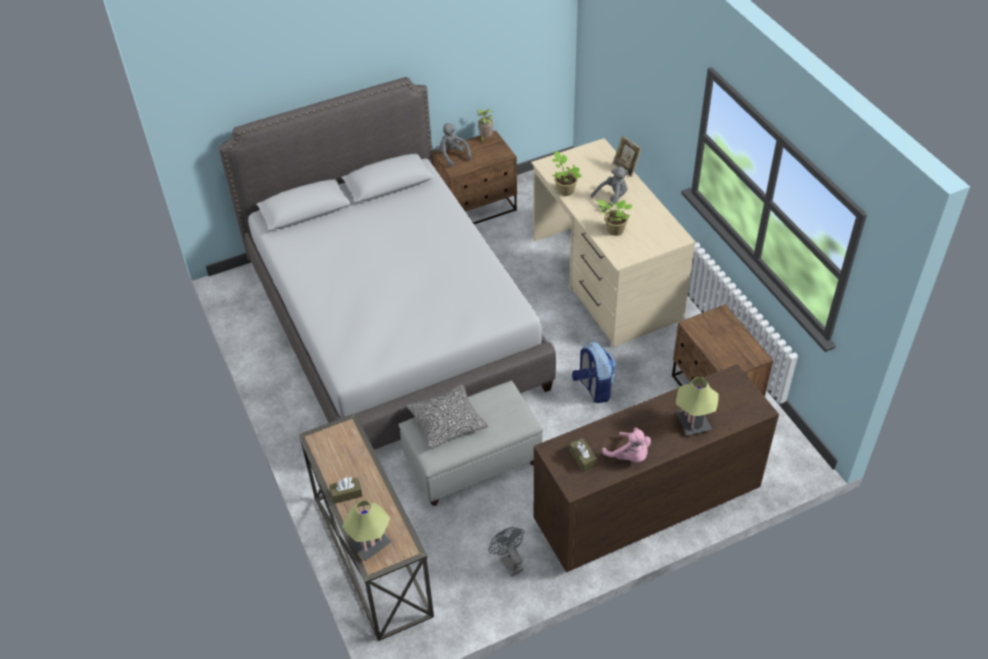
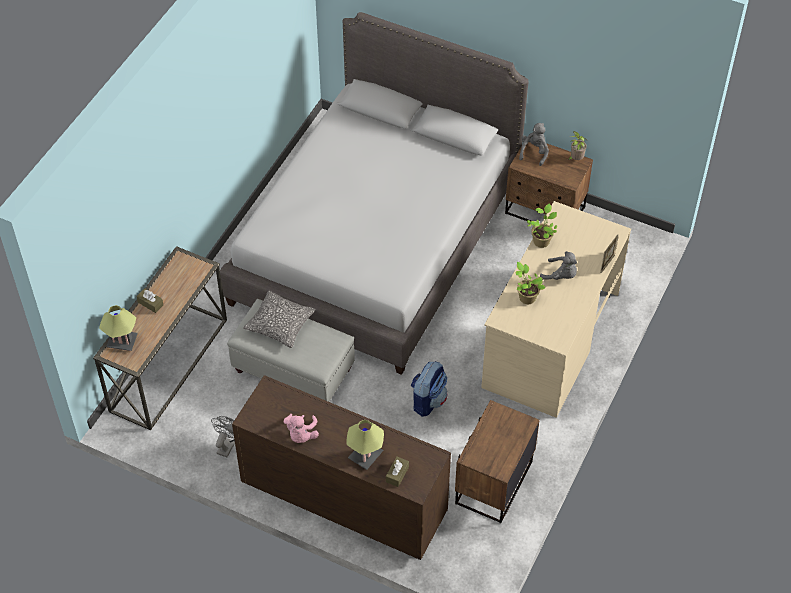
camera: 50 degrees right, 5 degrees up
(582, 458) = (276, 409): brown tissue box -> brown tissue box (397, 474)

